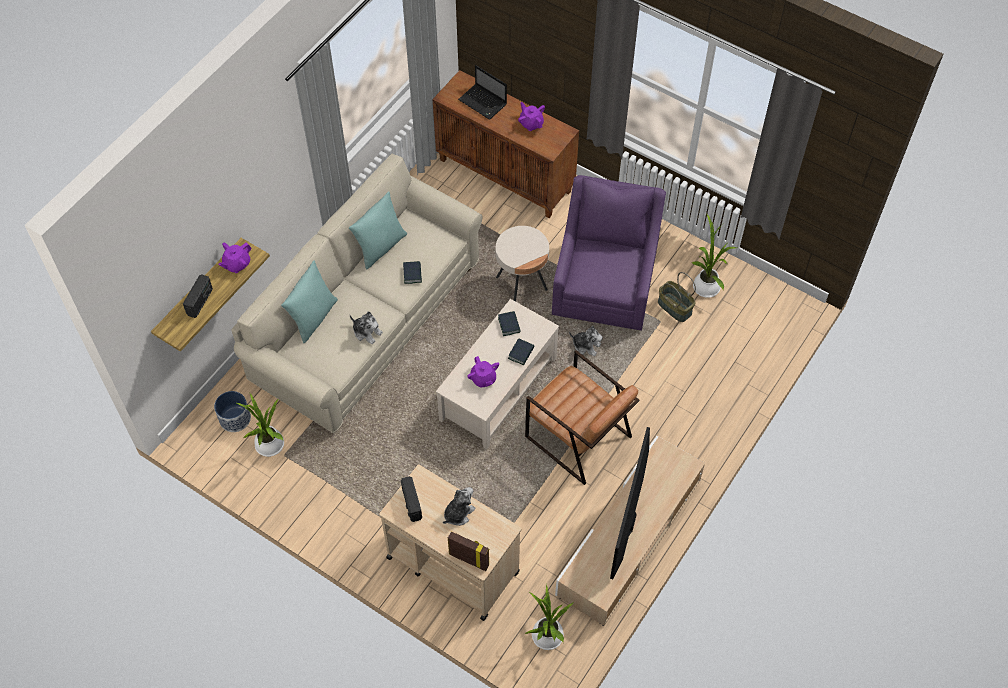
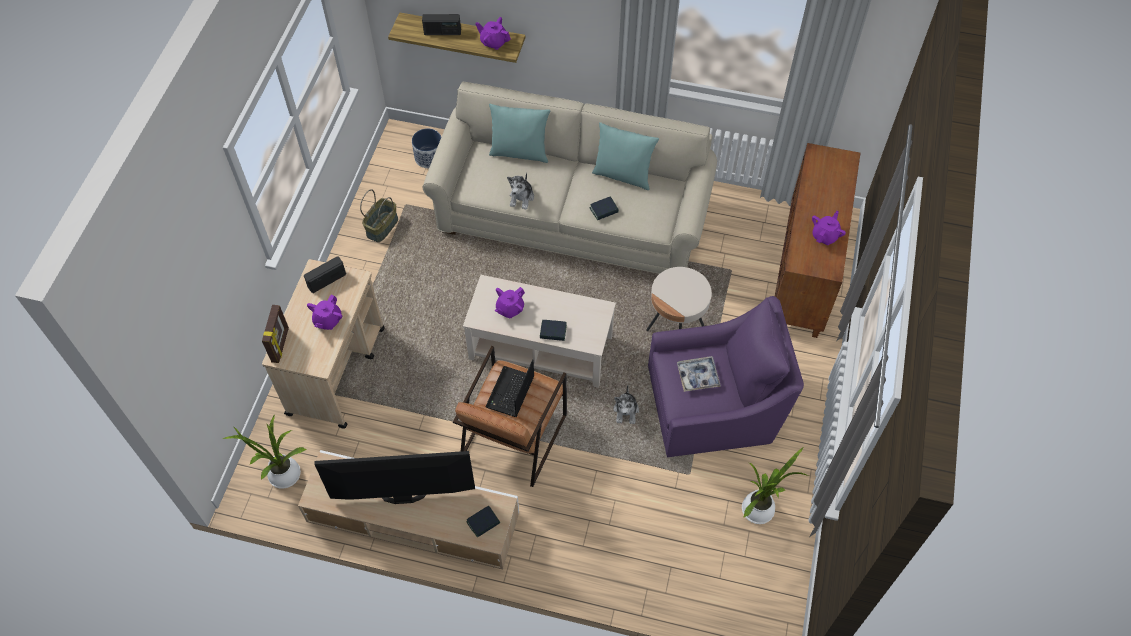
camera: 70 degrees right, 0 degrees up
(269, 447) = (410, 191): potted plant -> none
(458, 513) = (327, 320): plush toy -> purple teapot
(483, 103) = (828, 186): laptop -> laptop (510, 393)
(509, 325) = (583, 311): book -> book (483, 523)
(602, 267) = (698, 376): none -> tray
(674, 307) = (714, 483): basket -> basket (382, 226)

